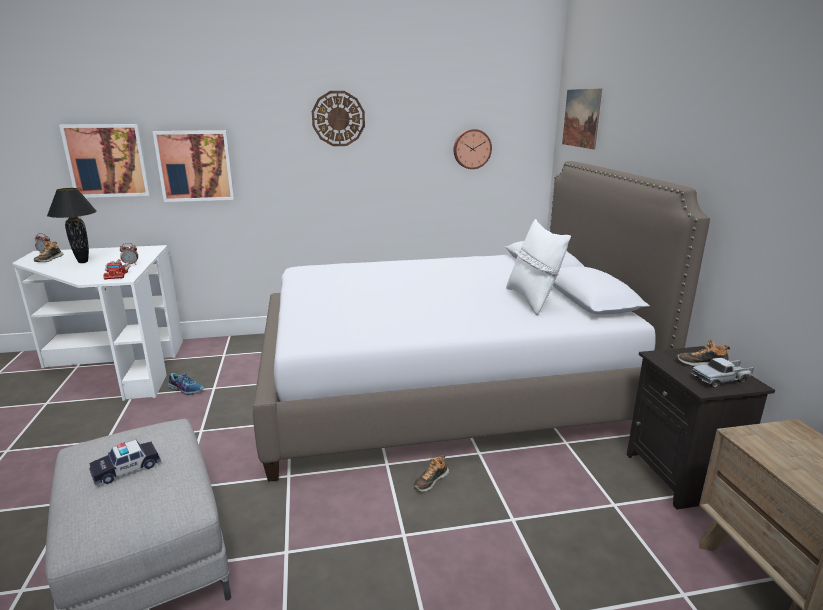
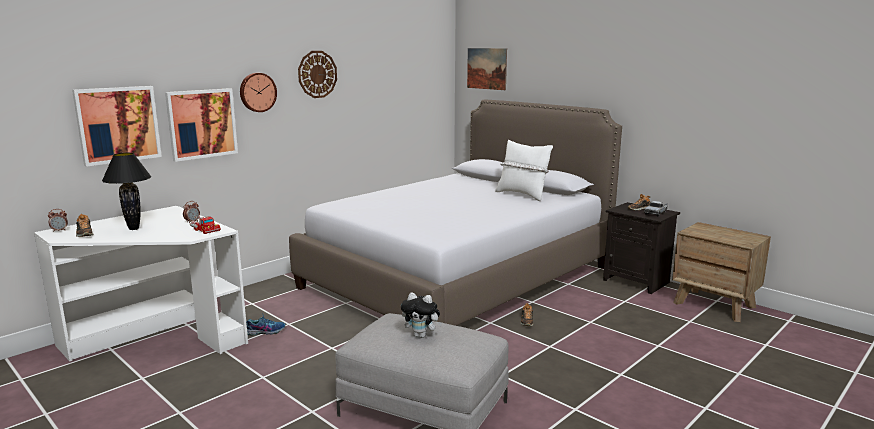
camera: 35 degrees left, 5 degrees down
(126, 468) = (421, 335): toy car -> plush toy
(472, 149) = (407, 94): wall clock -> wall clock (257, 92)

